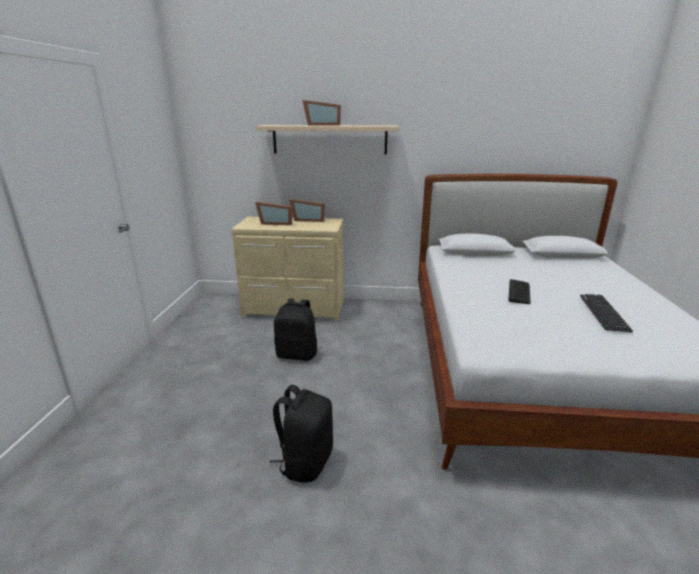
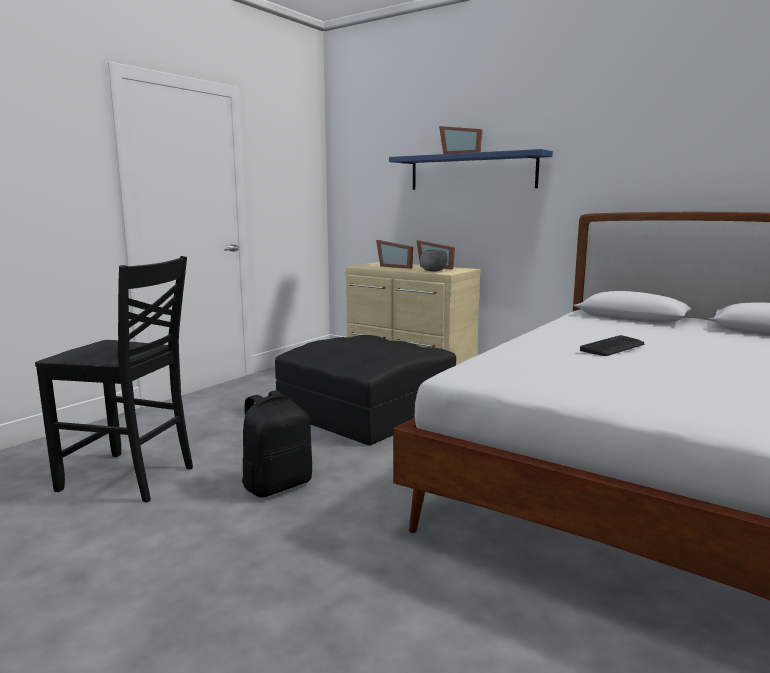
camera: 30 degrees right, 10 degrees down
(160, 511) = (130, 478): none -> black chair
(297, 354) = (367, 410): black backpack -> black ottoman
(316, 227) = (433, 271): none -> grey bowl
(329, 139) = (471, 172): beige shelf -> blue shelf
(603, 313) = (709, 377): keyboard -> none

